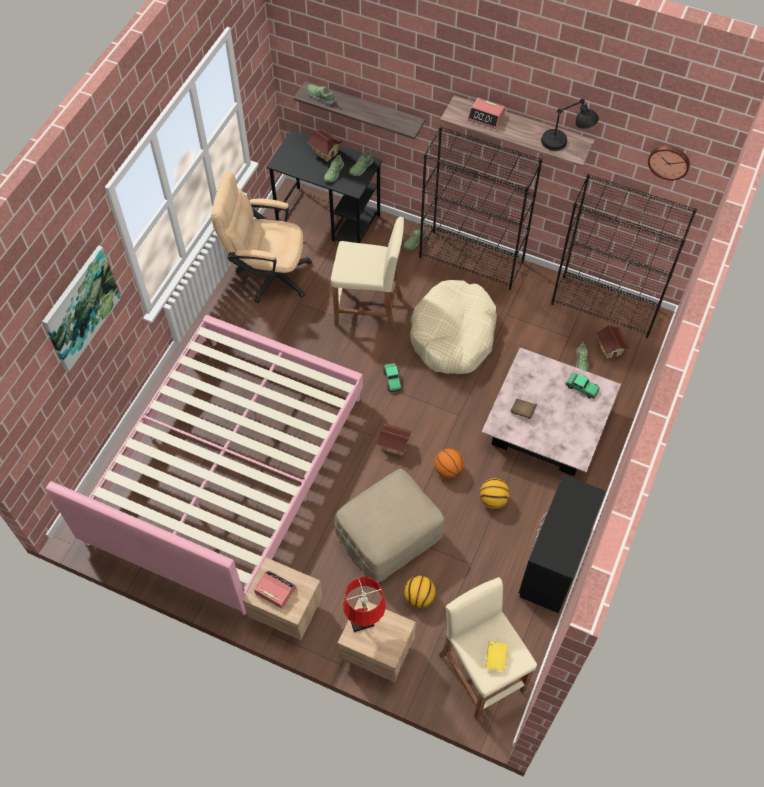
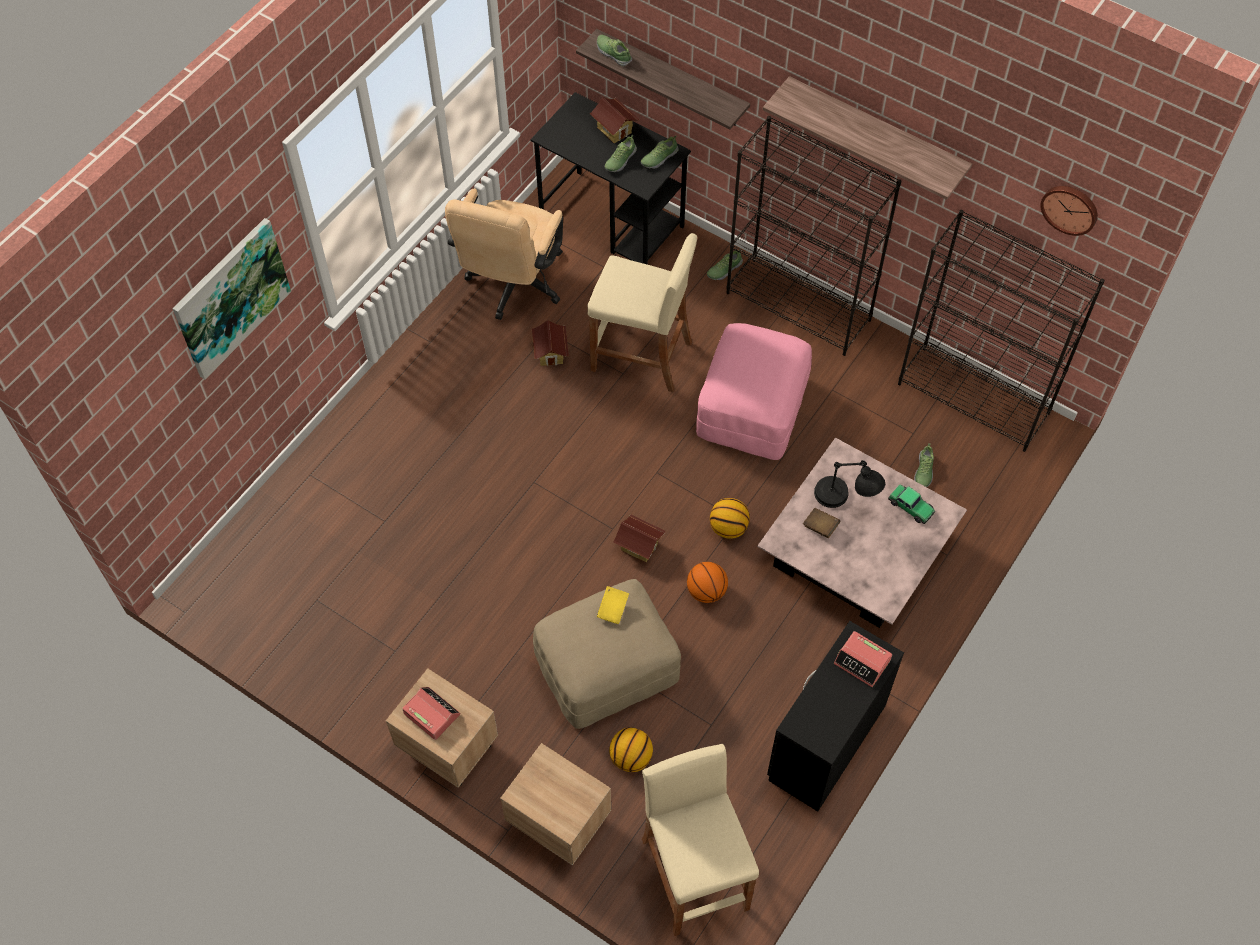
camera: 10 degrees right, 0 degrees up
(226, 469) = (406, 543): pink bed -> none
(267, 274) = (512, 287): beige office chair -> beige office chair turned 90 degrees counterclockwise
(364, 622) = (542, 777): red table lamp -> none
(392, 379) = (655, 456): toy car -> none
(453, 335) = (751, 408): beige dog bed -> pink ottoman
(486, 117) = (827, 112): alarm clock -> alarm clock (862, 662)
(493, 500) = (760, 642): basketball -> basketball (728, 528)
(495, 658) = (703, 853): yellow book -> yellow book (613, 609)
(565, 145) = (928, 166): black table lamp -> black table lamp (845, 501)
(610, 348) = (968, 458): toy house -> toy house (551, 353)

